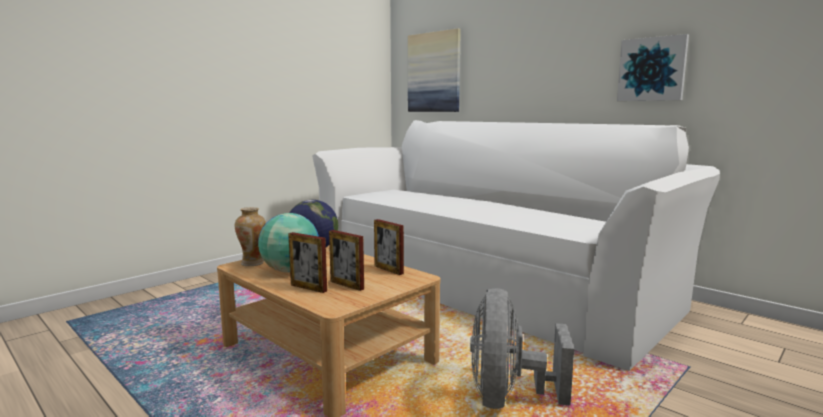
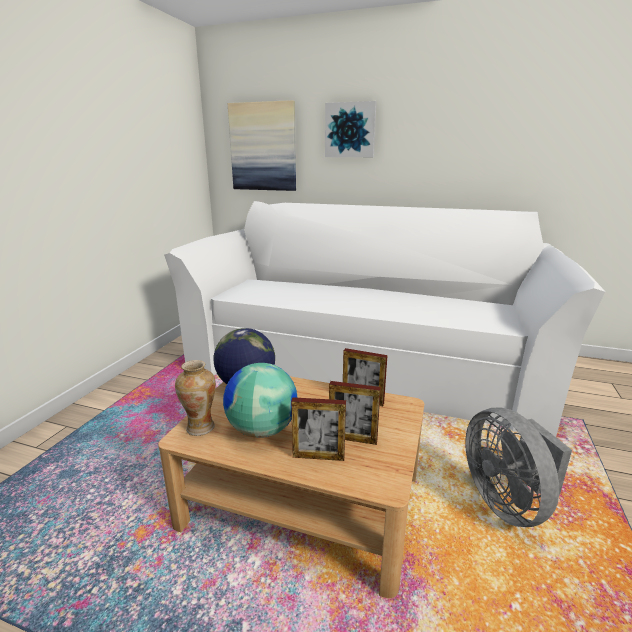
camera: 25 degrees left, 10 degrees up
(652, 69) = (498, 156): picture -> picture (350, 130)

